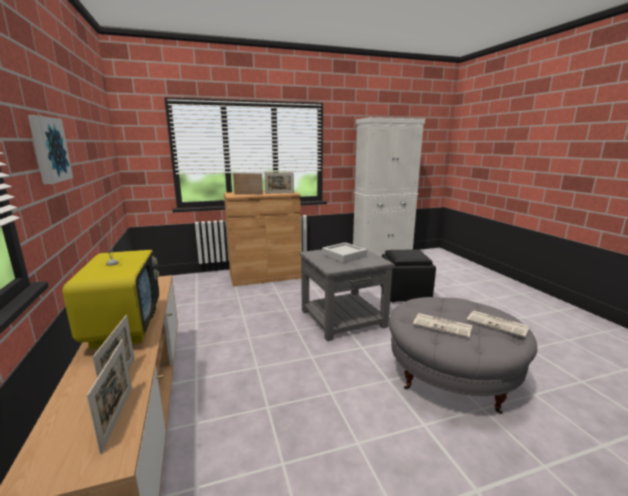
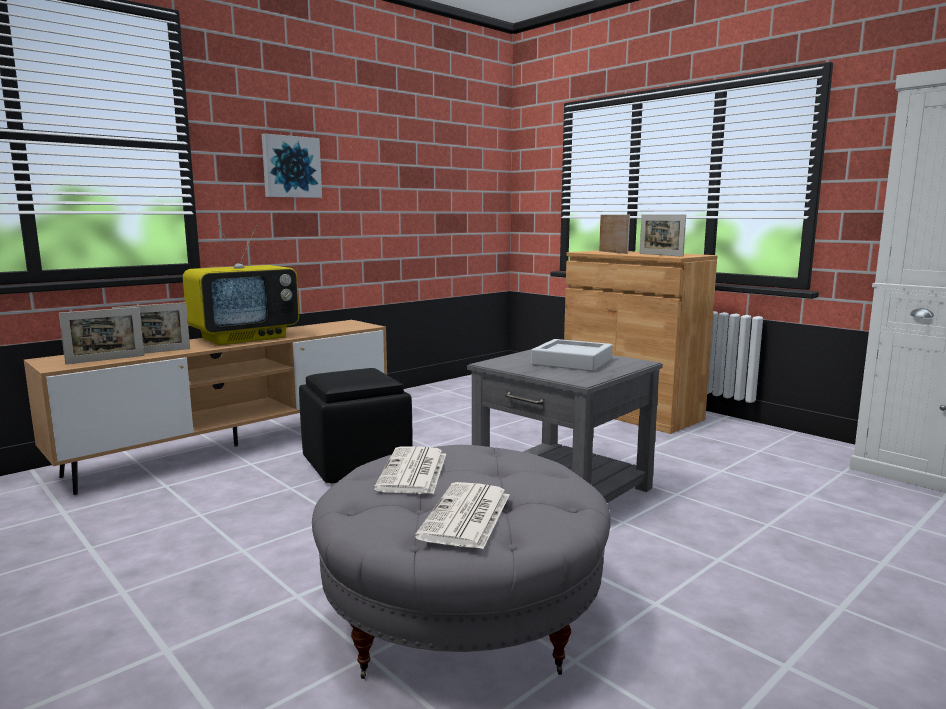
camera: 65 degrees right, 5 degrees down
(405, 294) = (776, 531): black ottoman -> black ottoman (357, 464)

